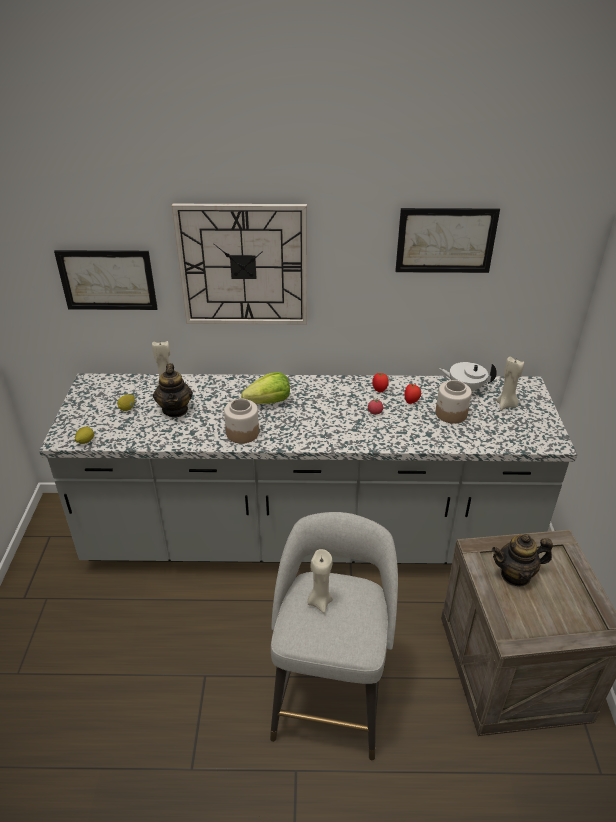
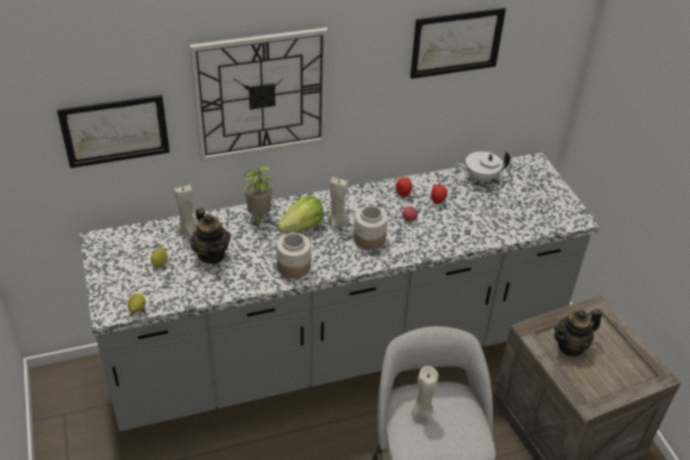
camera: 20 degrees left, 5 degrees up
(234, 387) = (259, 217): none -> potted plant
(451, 414) = (479, 207): jar -> jar (369, 239)
(506, 405) = (523, 188): beige candle -> beige candle (338, 222)

